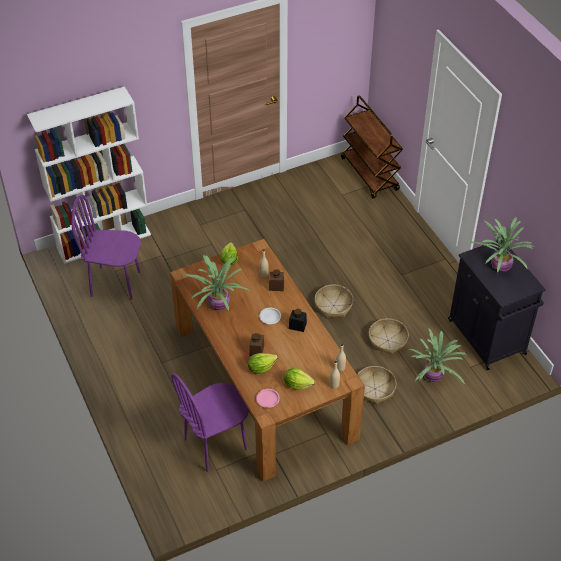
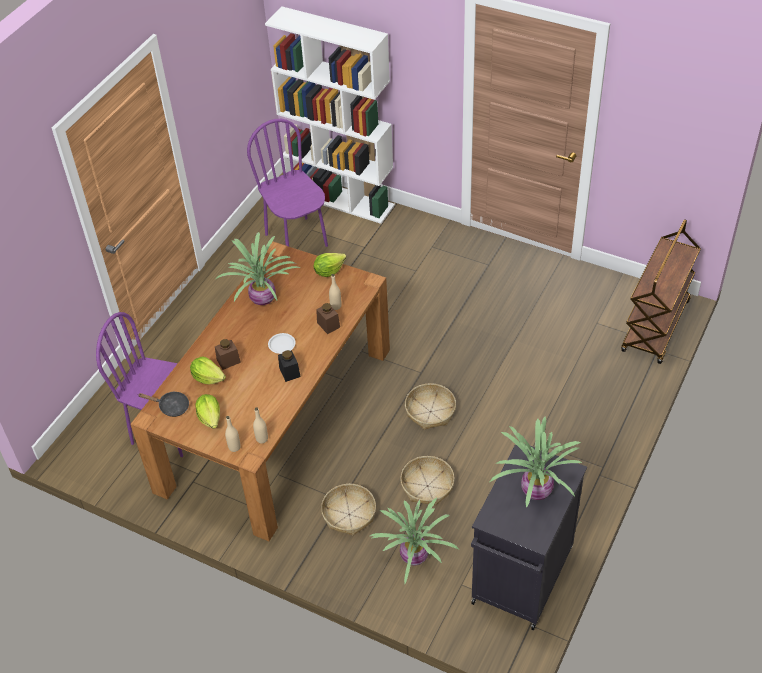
camera: 55 degrees right, 0 degrees up
(268, 399) = (171, 407): pink plate -> black frying pan

